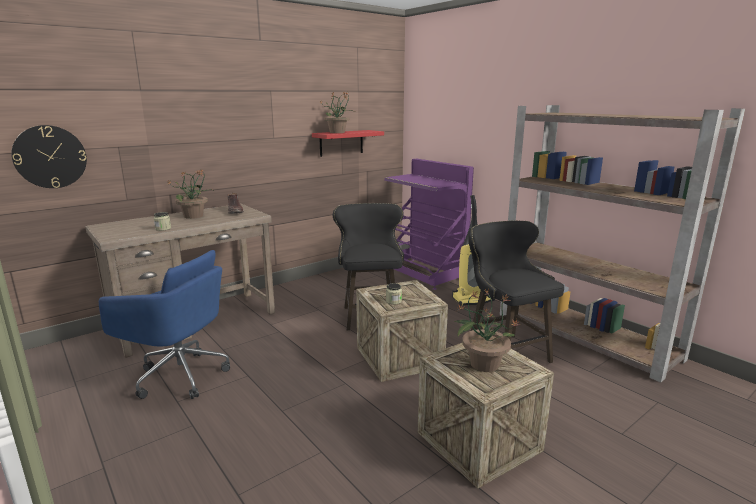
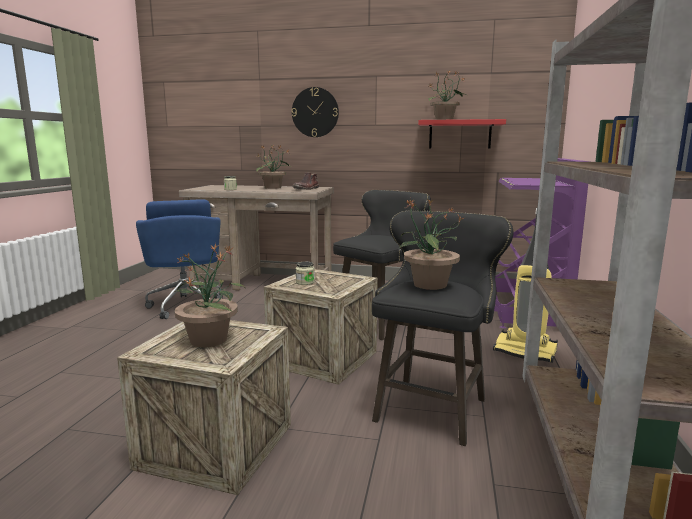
camera: 50 degrees right, 5 degrees down
(50, 157) = (195, 130): wall clock -> wall clock (315, 112)
(520, 275) = (429, 285): none -> potted plant

